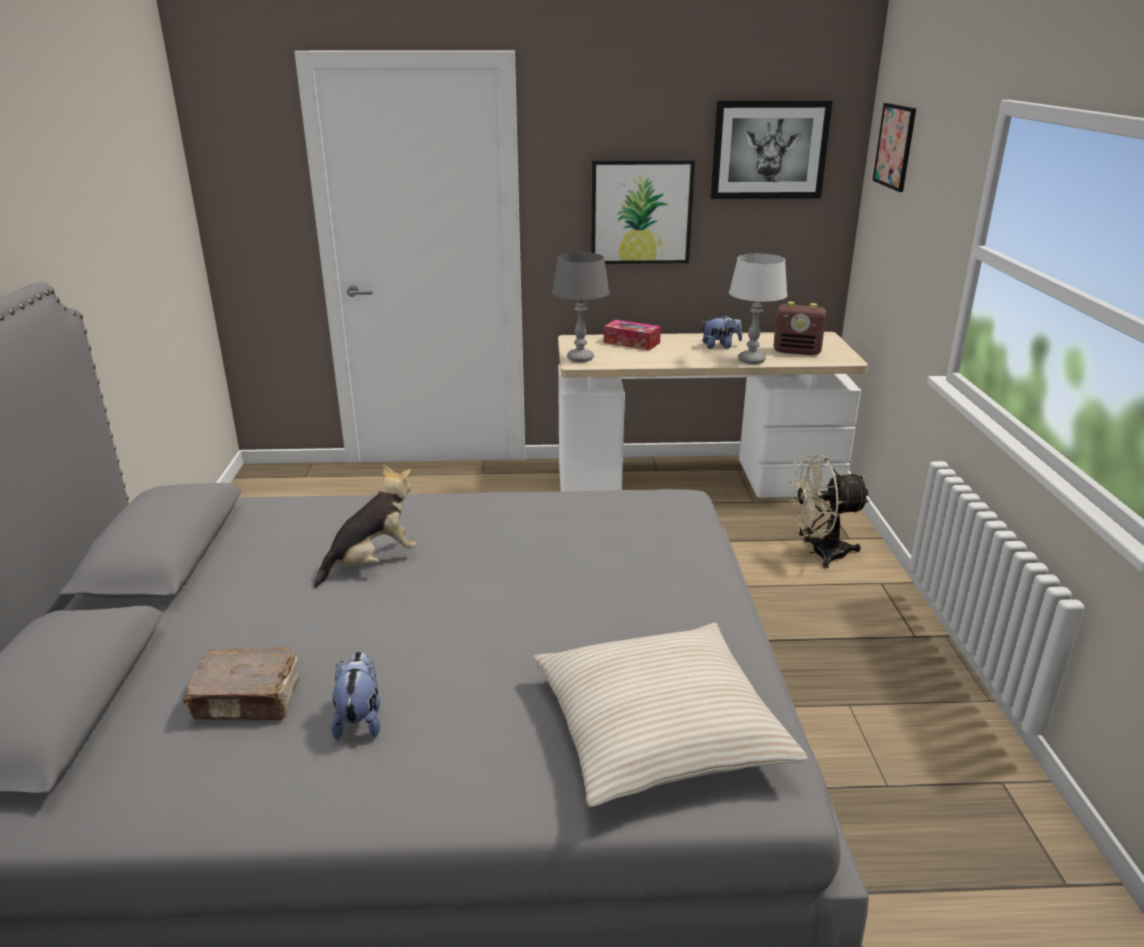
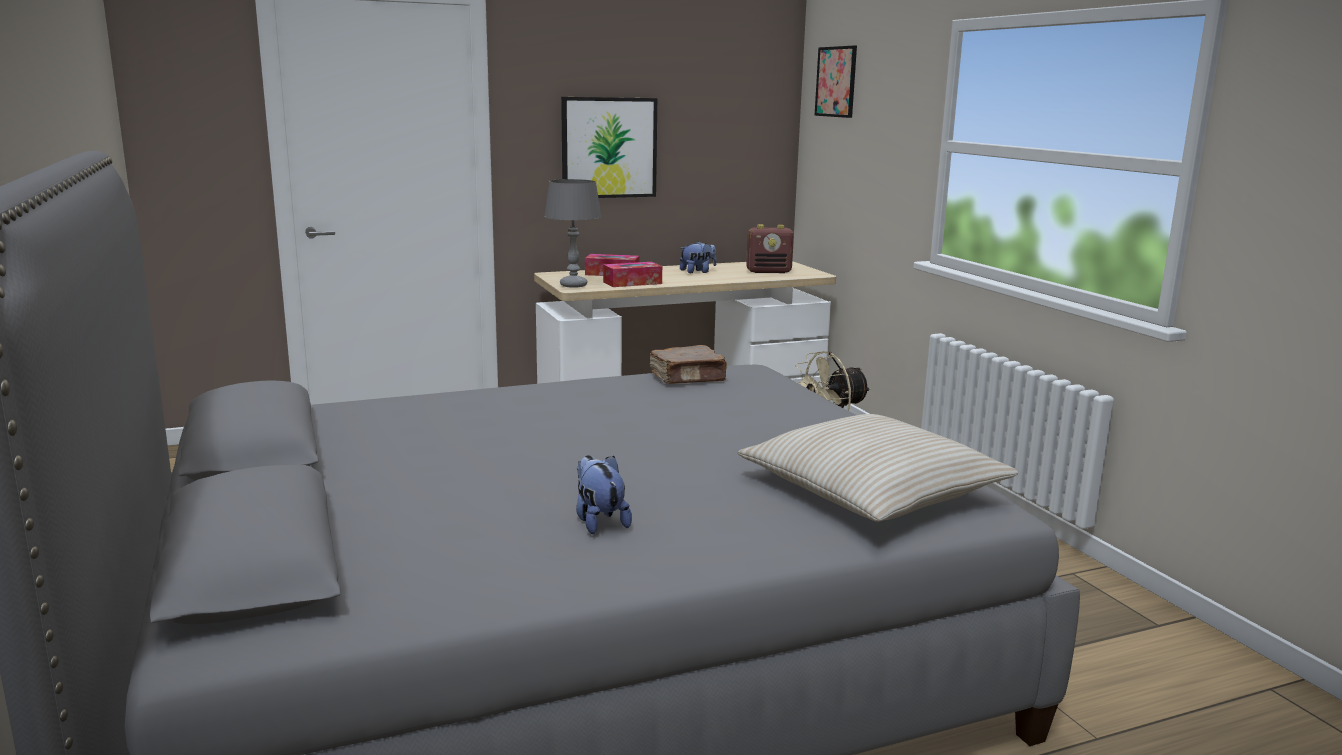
camera: 20 degrees left, 10 degrees down
(248, 700) = (470, 525): brown book -> brown book (688, 378)
(372, 562) = (497, 431): plush toy -> none
(640, 359) = (632, 283): none -> tissue box
(751, 360) = (735, 278): grey table lamp -> none
(769, 150) = (720, 90): picture -> none

